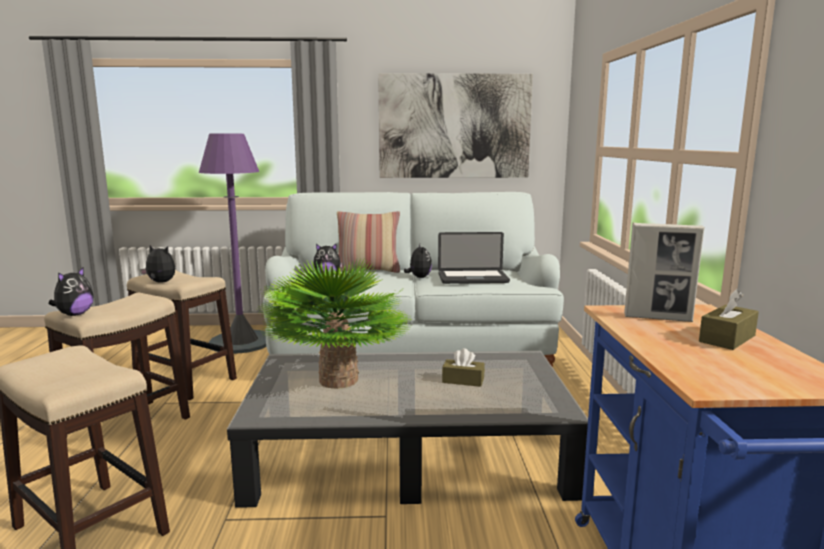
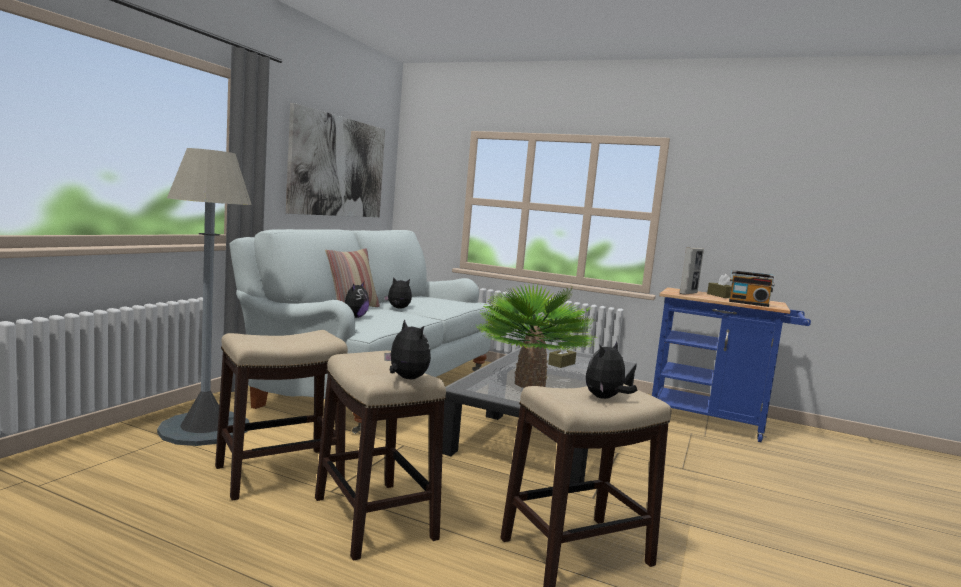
camera: 65 degrees left, 5 degrees down
(160, 282) = (291, 345): plush toy -> plush toy (605, 398)
(241, 342) = (204, 428): purple floor lamp -> grey floor lamp
(473, 278) = (441, 302): laptop -> none
(679, 360) = (748, 303): none -> radio

